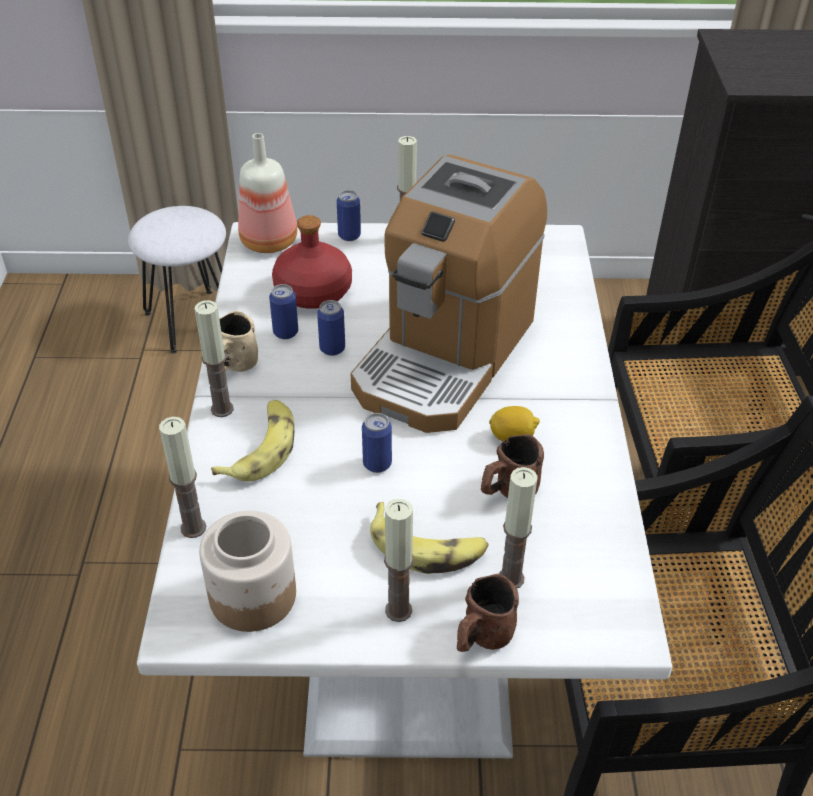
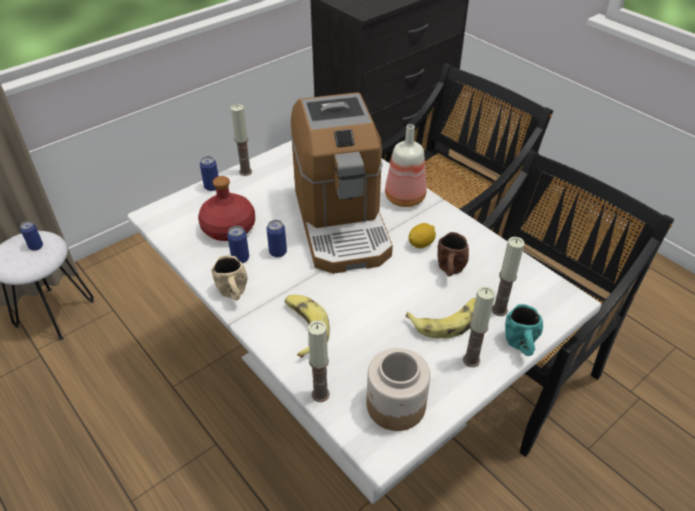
camera: 40 degrees left, 0 degrees up
(222, 409) = (255, 321): candle -> none
(269, 240) = (166, 213): bottle -> bottle (404, 197)
(377, 464) = (374, 297): can -> can (36, 246)
(481, 640) = (521, 347): brown mug -> turquoise mug

